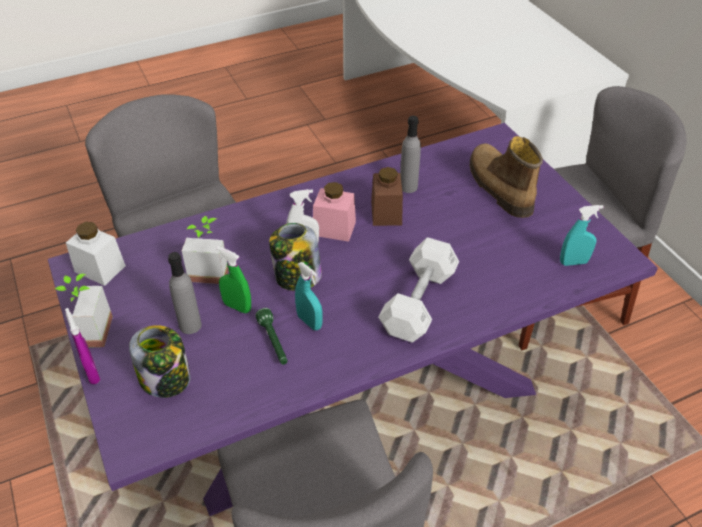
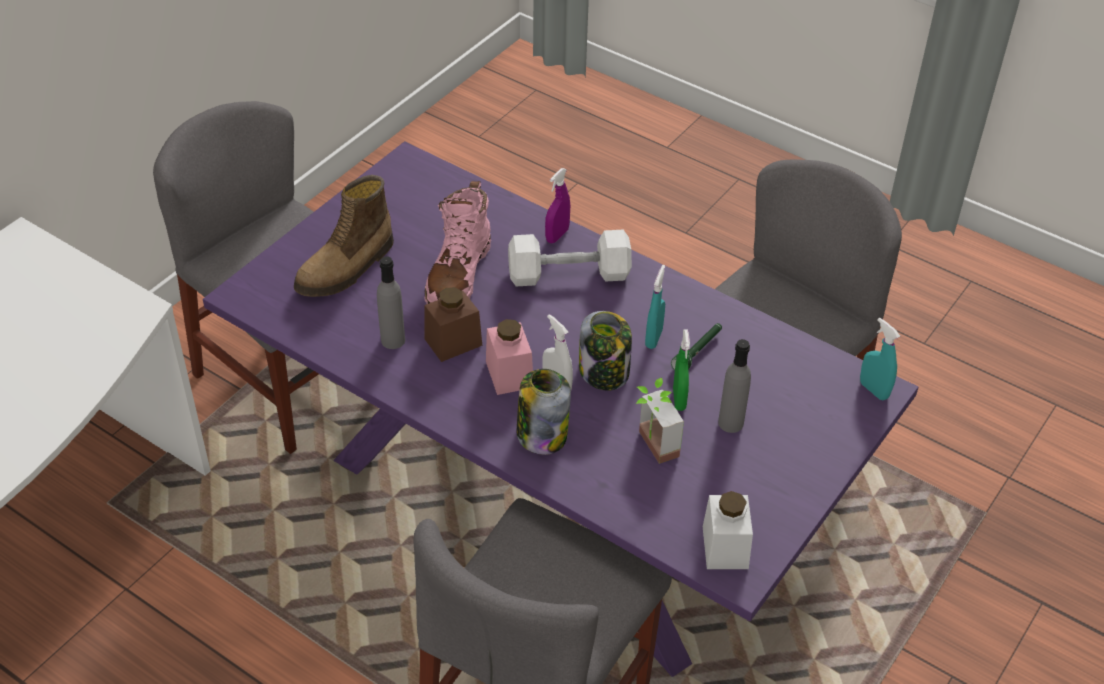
camera: 120 degrees left, 0 degrees up
(90, 331) = (805, 498): potted plant -> none
(92, 373) = (843, 464): purple spray bottle -> purple spray bottle (557, 235)
(166, 379) = (801, 406): jar -> jar (541, 434)
(457, 239) = (458, 274): none -> pink boot
(573, 262) = (435, 190): turquoise spray bottle -> turquoise spray bottle (873, 390)

